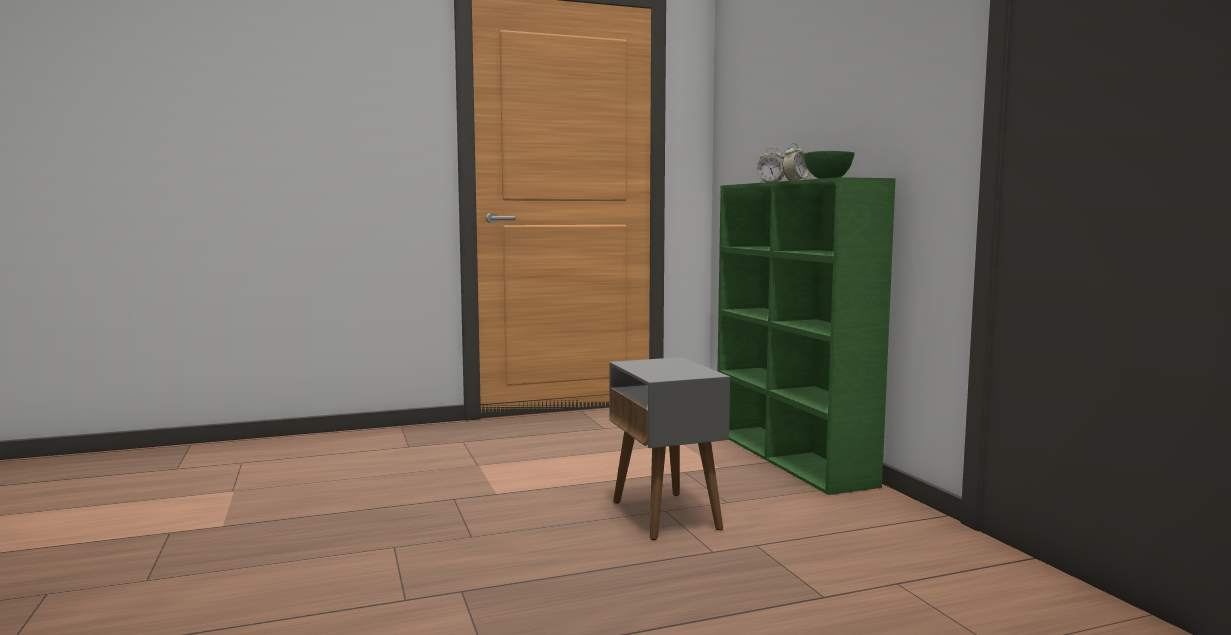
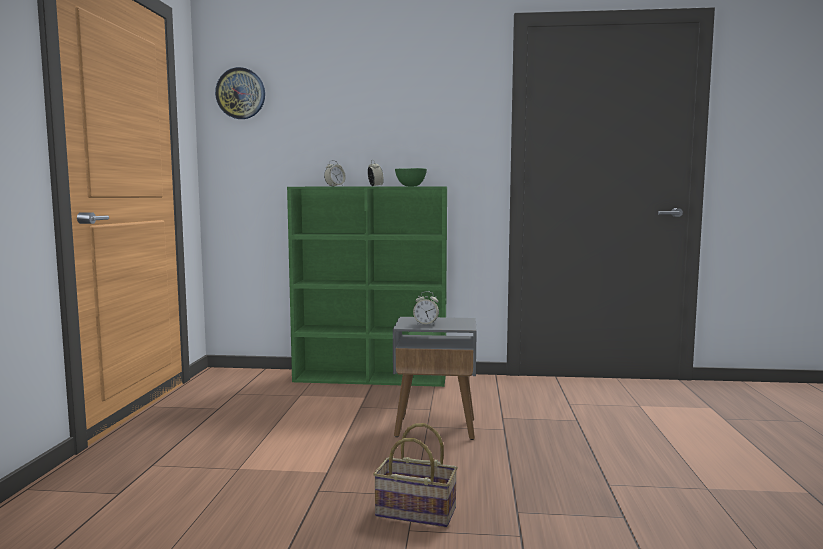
camera: 65 degrees left, 0 degrees up
(430, 542) = (413, 512): none -> basket
(650, 366) = (426, 324): none -> alarm clock
(737, 73) = (240, 93): none -> wall clock

